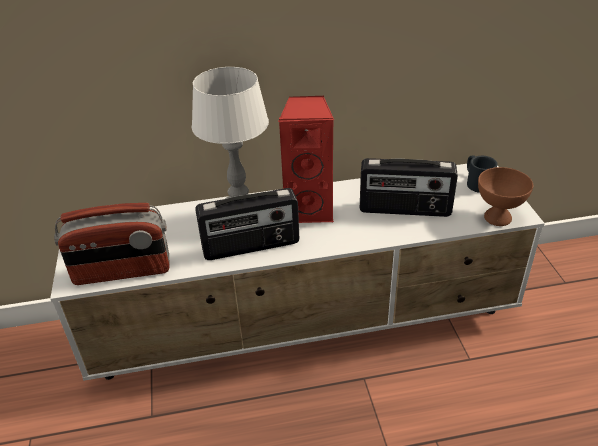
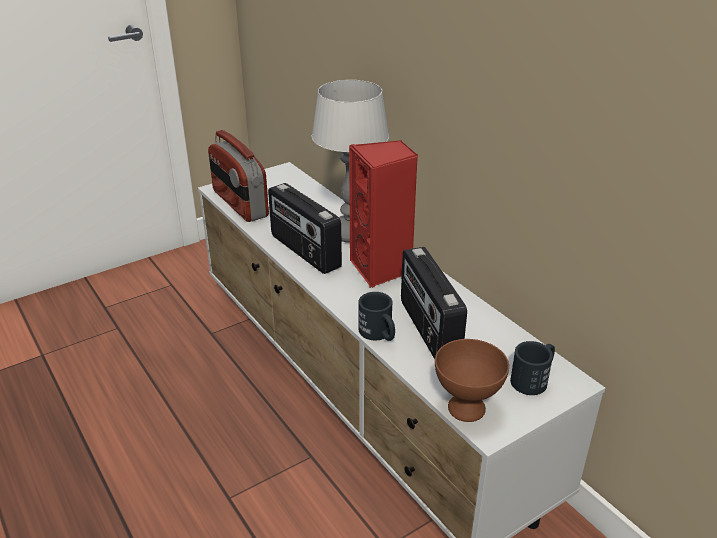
camera: 65 degrees right, 5 degrees down
(398, 234) = (379, 334): none -> black mug

